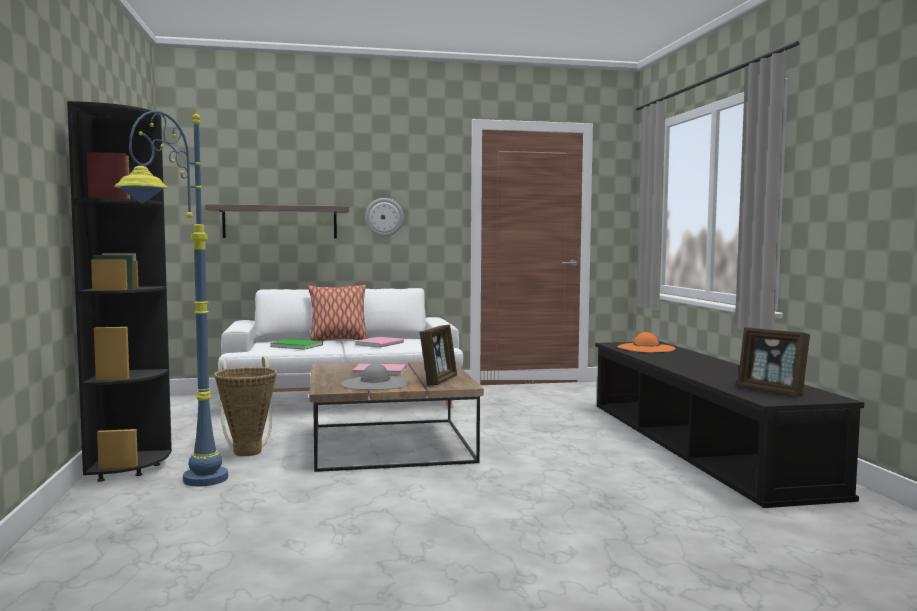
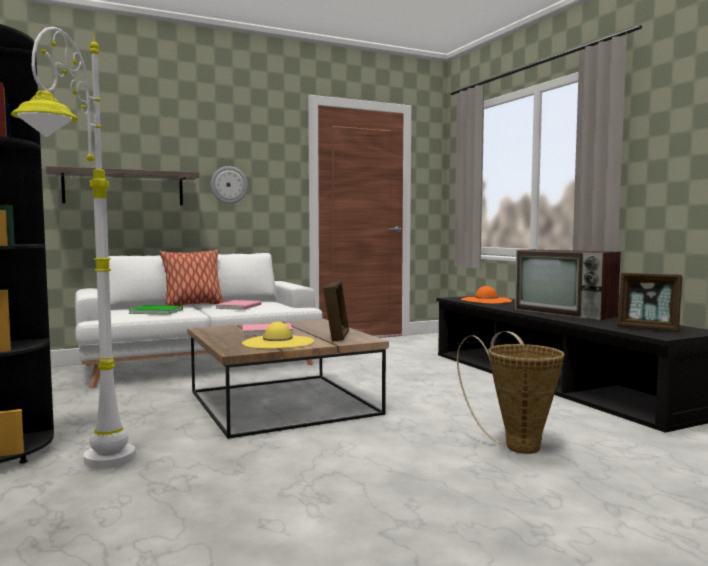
camera: 15 degrees left, 0 degrees up
(179, 491) = (87, 476): blue floor lamp -> white floor lamp
(247, 450) = (136, 422): basket -> basket (516, 445)
(375, 383) = (278, 342): grey hat -> yellow hat
(710, 368) = (566, 313): none -> television

